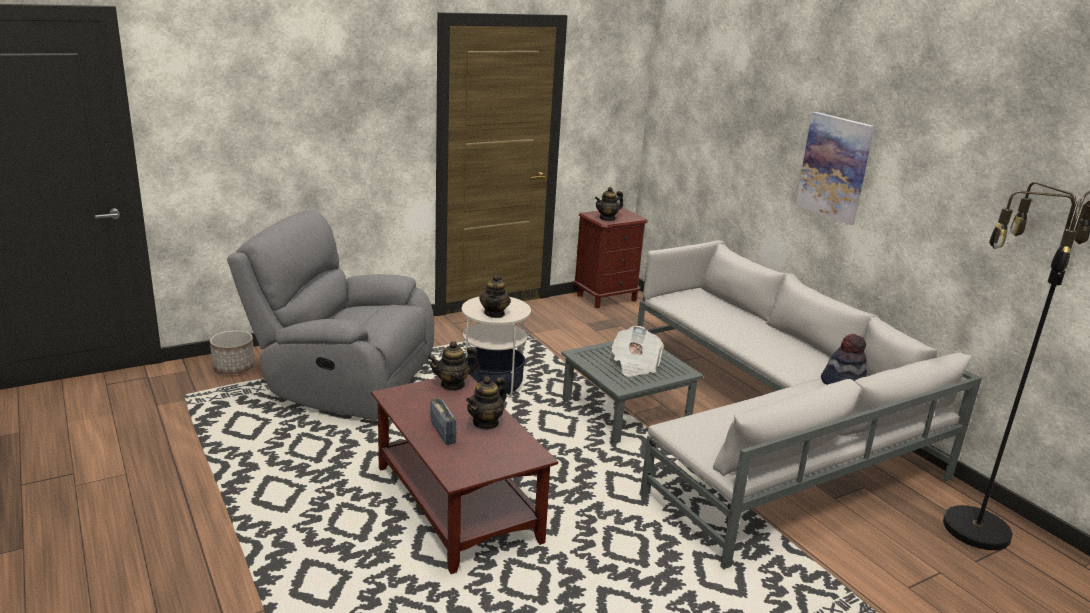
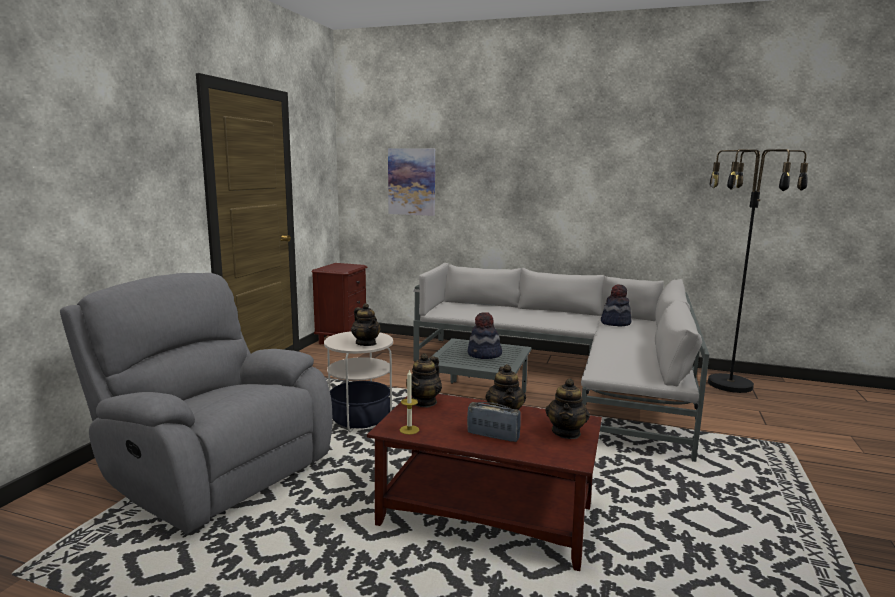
camera: 40 degrees left, 10 degrees down
(234, 367) = (47, 514): planter -> none
(344, 381) = (215, 472): grey armchair -> grey armchair turned 60 degrees clockwise
(400, 401) = (409, 430): none -> candle
(607, 218) = (340, 269): teapot -> teapot (566, 432)
(635, 365) = (484, 355): newspaper -> hat
(834, 167) = (539, 184): picture -> picture (412, 182)

